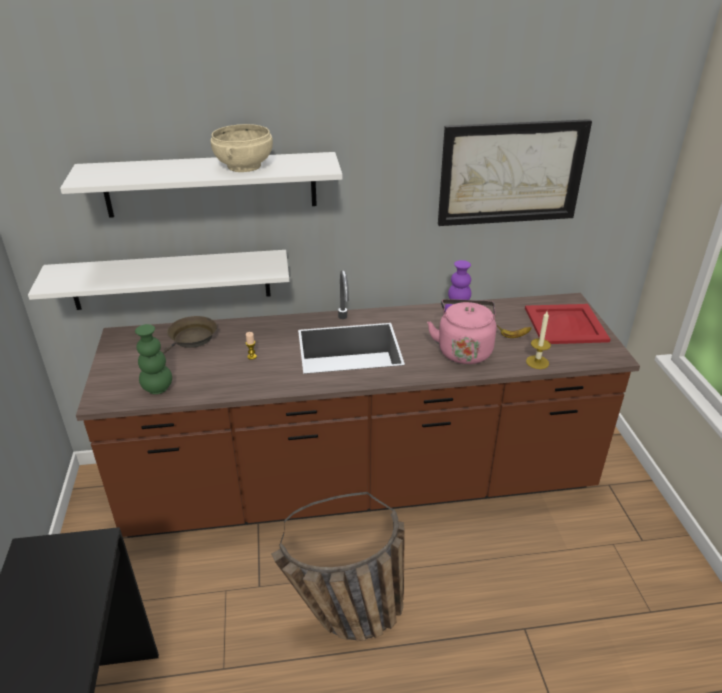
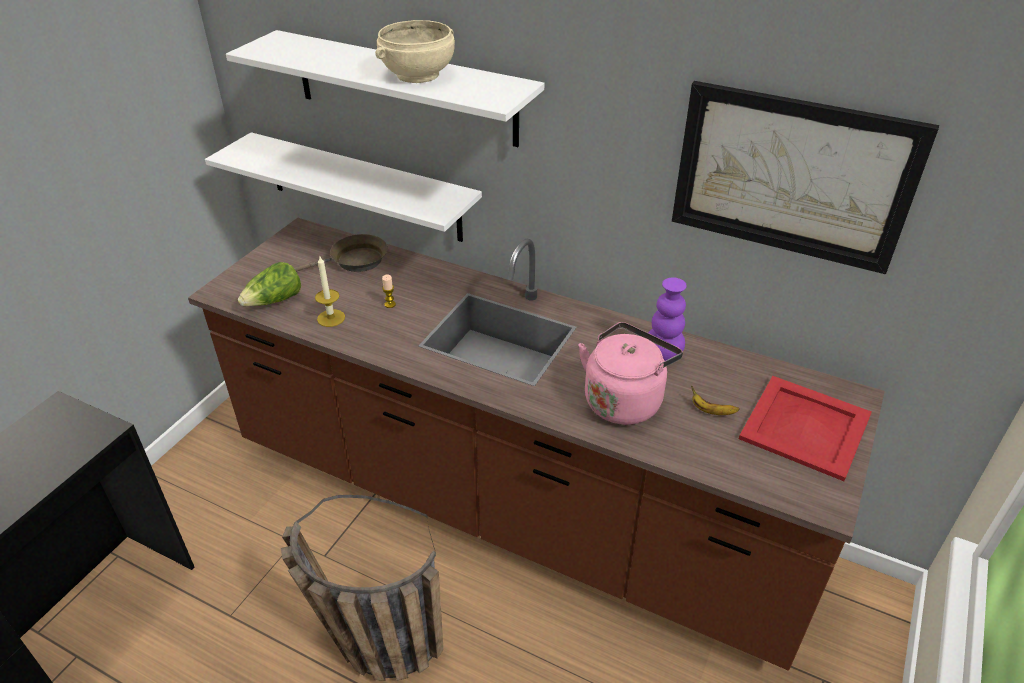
camera: 35 degrees right, 5 degrees up
(158, 389) = (274, 301): green vase -> lettuce
(537, 362) = (702, 460): candle -> candle (331, 318)

